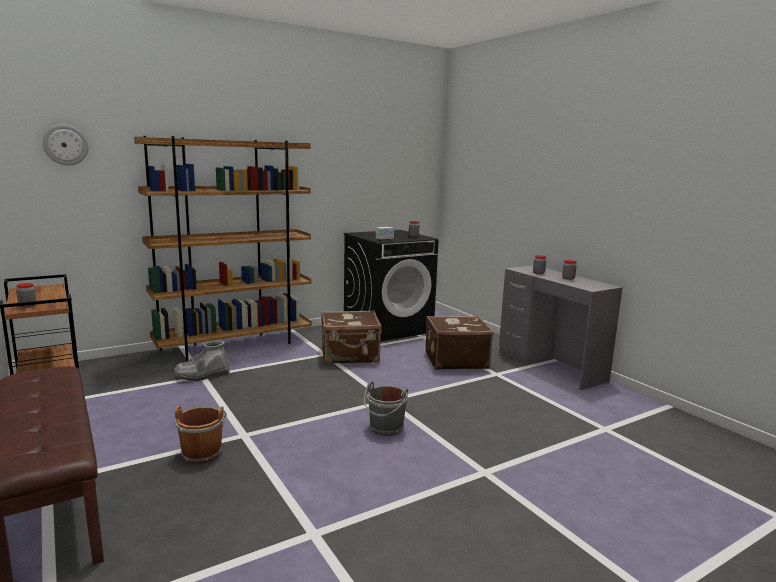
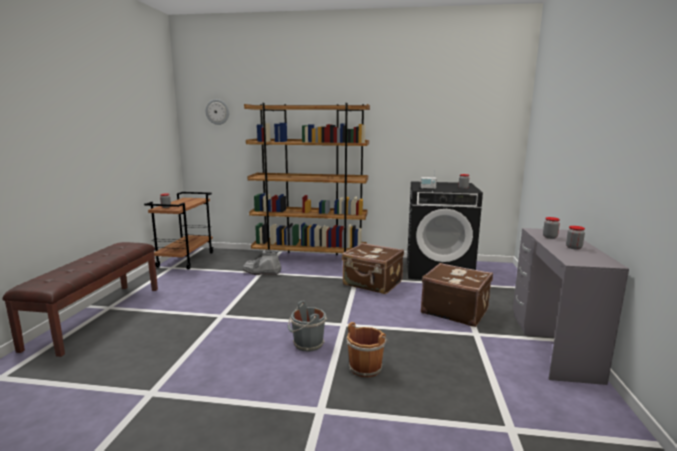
camera: 40 degrees right, 0 degrees up
(202, 453) = (186, 318): brown bucket -> brown bucket (366, 367)

